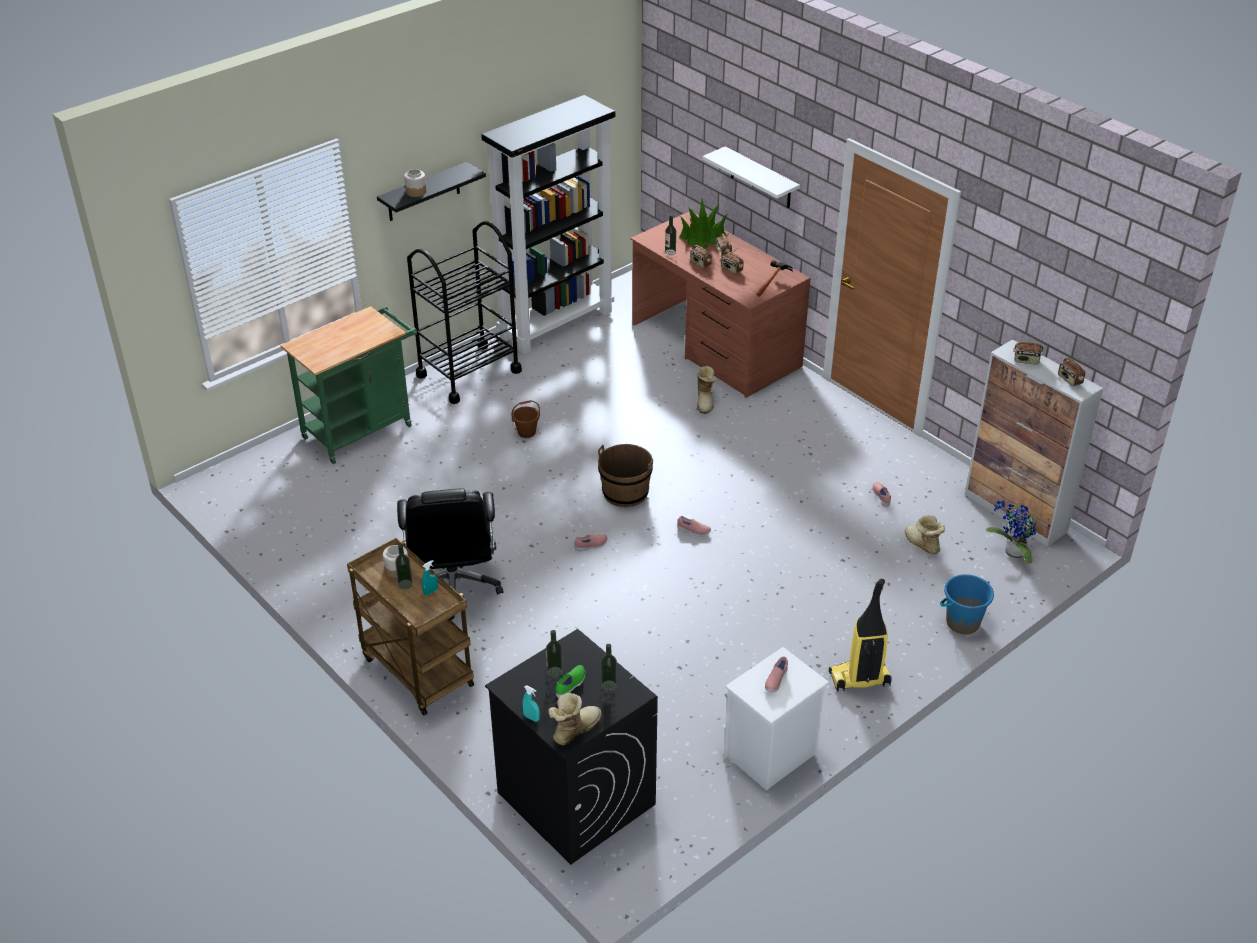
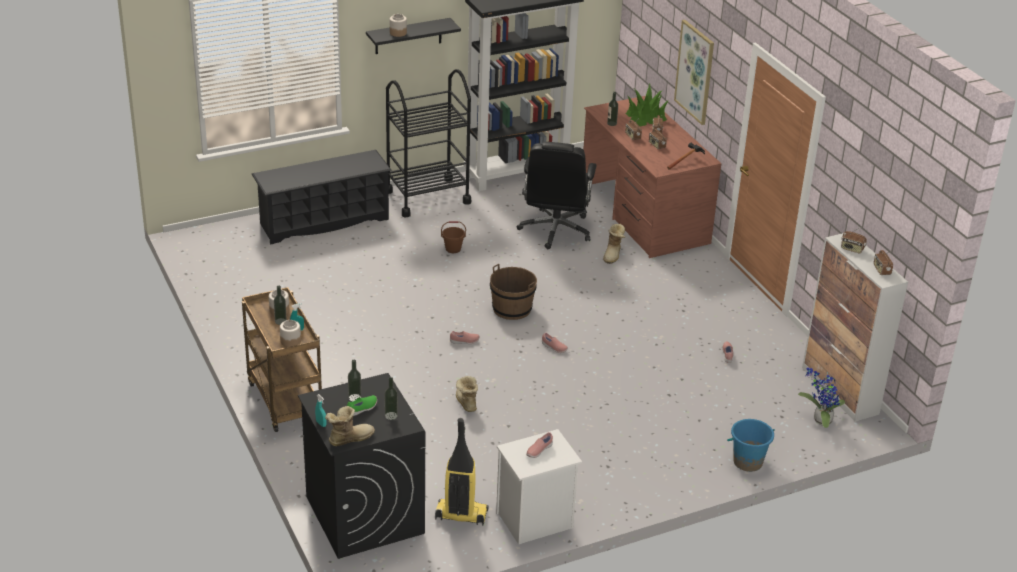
camera: 15 degrees right, 5 degrees down
(363, 429) = (323, 221): green cart -> black shoe rack
(429, 608) = (290, 341): none -> jar
(453, 585) = (341, 347): black office chair -> black office chair (555, 230)
(761, 178) = (695, 72): white shelf -> picture
(859, 680) = (636, 484): vacuum cleaner -> vacuum cleaner (460, 515)
(921, 544) = (743, 397): boot -> boot (465, 403)

